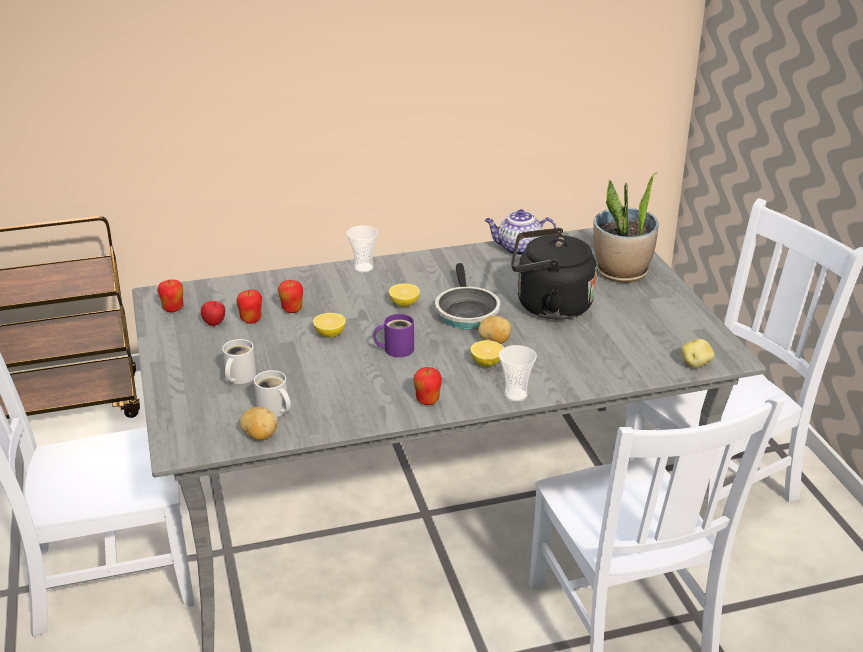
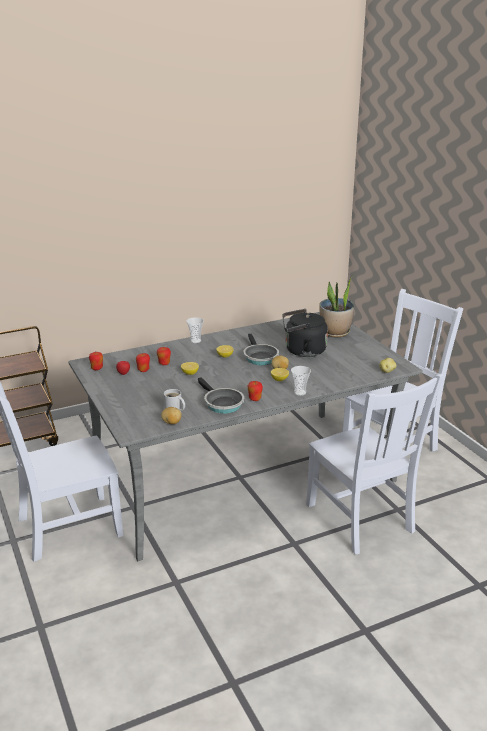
camera: 10 degrees left, 5 degrees down
(238, 377) = (148, 397): white mug -> none
(364, 404) = (221, 403): none -> frying pan
(396, 349) = (228, 377): purple mug -> none
(518, 249) = (276, 326): teapot -> none

